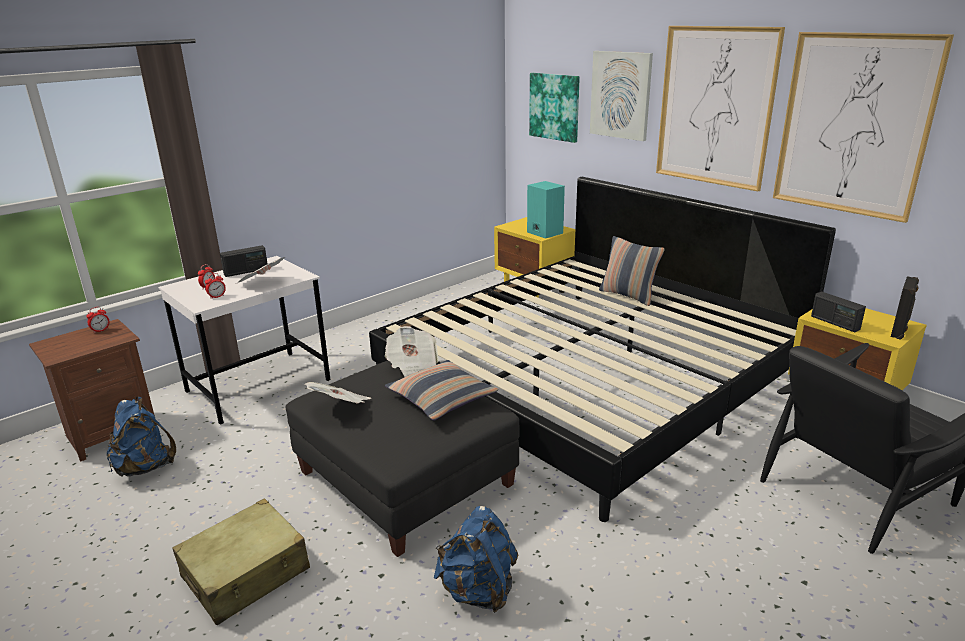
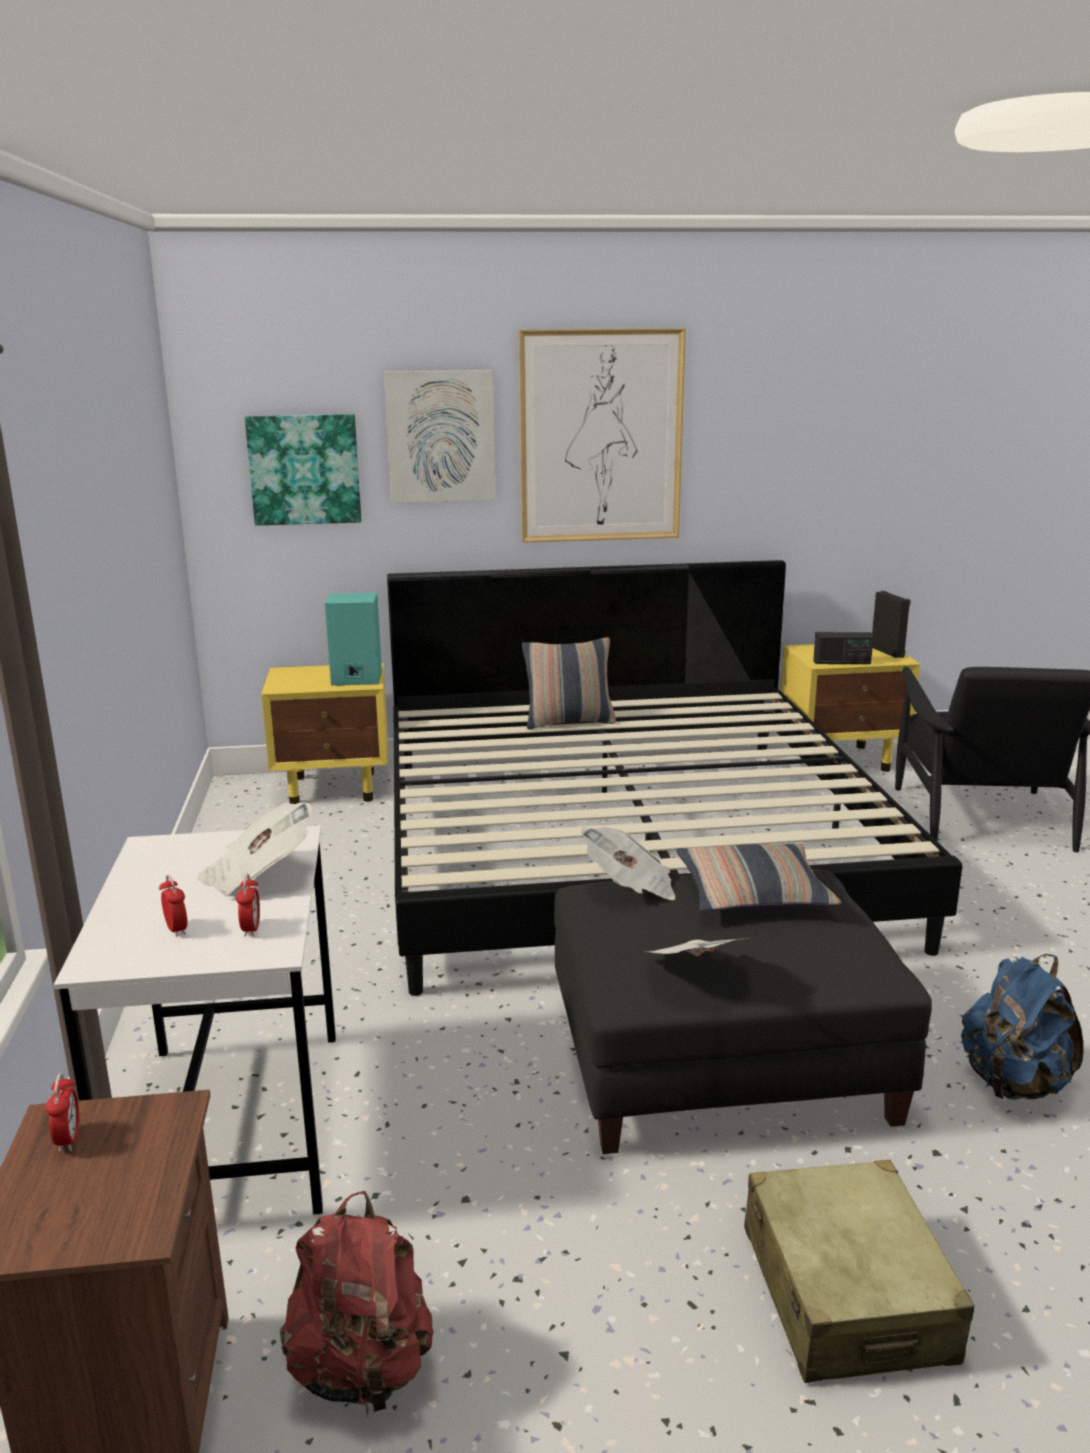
camera: 55 degrees left, 5 degrees down
(145, 467) = (362, 1370): blue backpack -> red backpack
(246, 271) = (161, 878): radio -> none
(853, 125) = (779, 438): picture -> none

